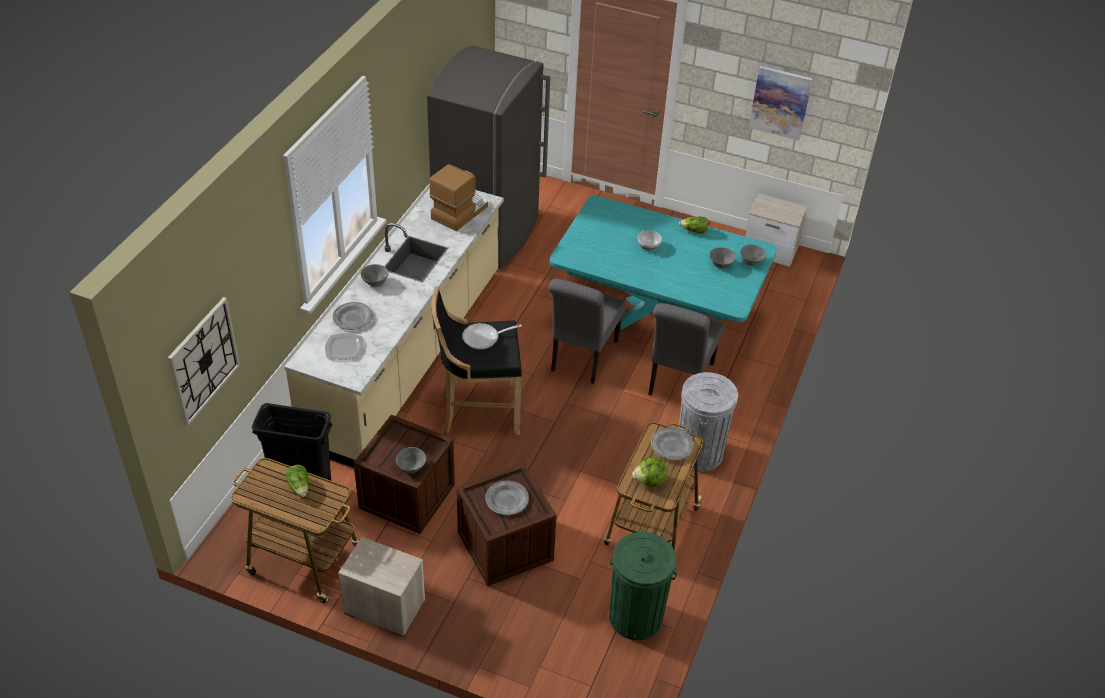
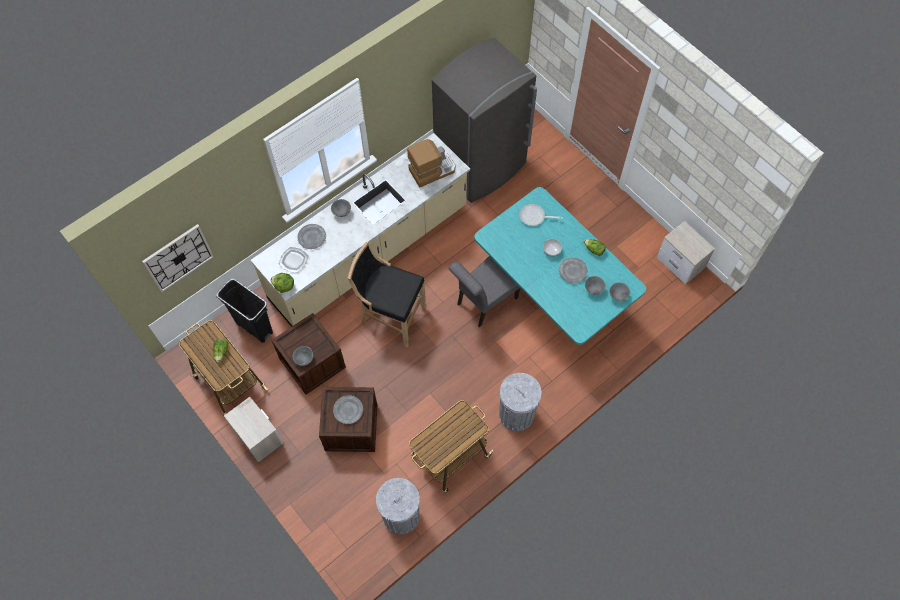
camera: 30 degrees right, 20 degrees up
(484, 338) = (393, 284): frying pan -> frying pan (534, 217)
(635, 617) = (401, 516): green trash can -> grey trash can
(650, 481) = (434, 446): lettuce -> lettuce (284, 286)
(672, 445) = (465, 425): grey plate -> grey plate (573, 271)
(678, 382) = (538, 351): grey chair -> none
(780, 102) = (709, 173): picture -> none

